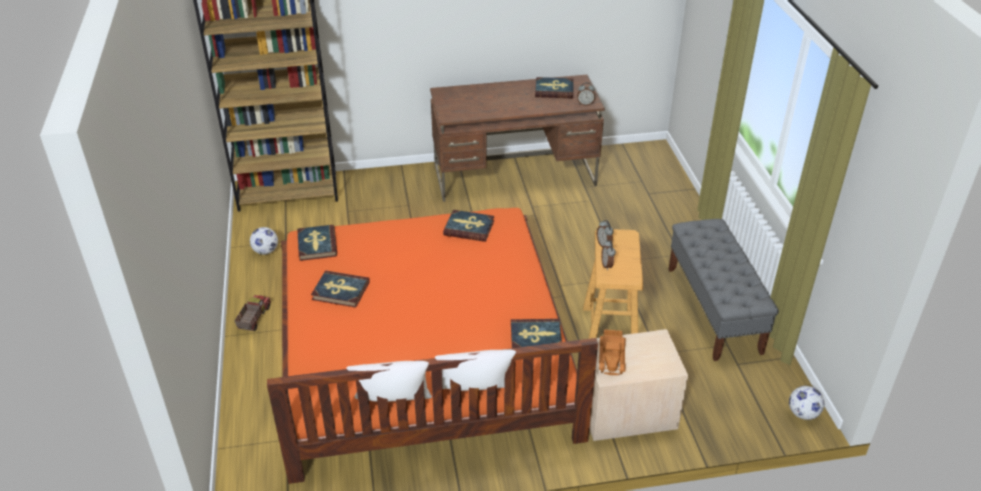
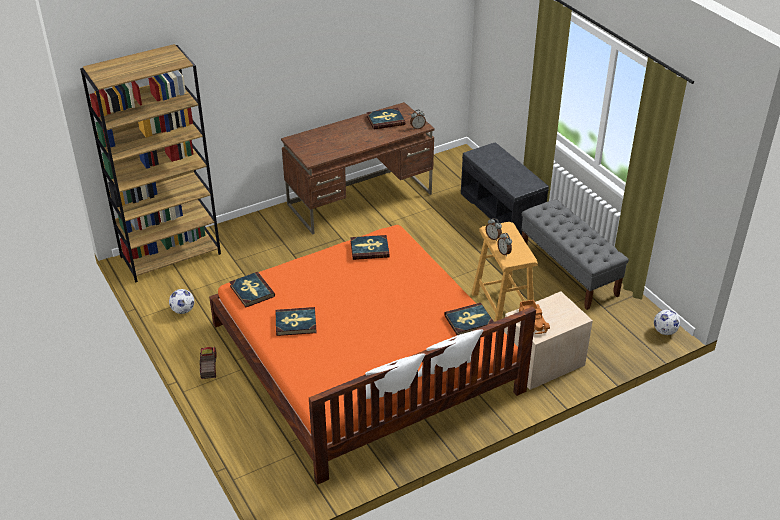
camera: 20 degrees left, 0 degrees up
(669, 220) = (502, 210): none -> grey bench

